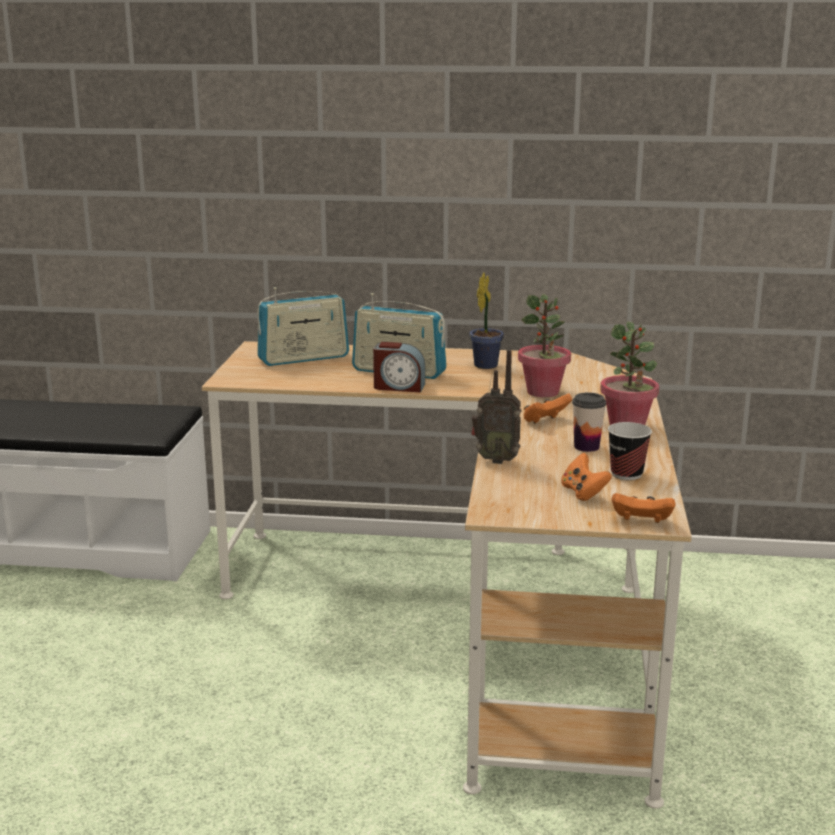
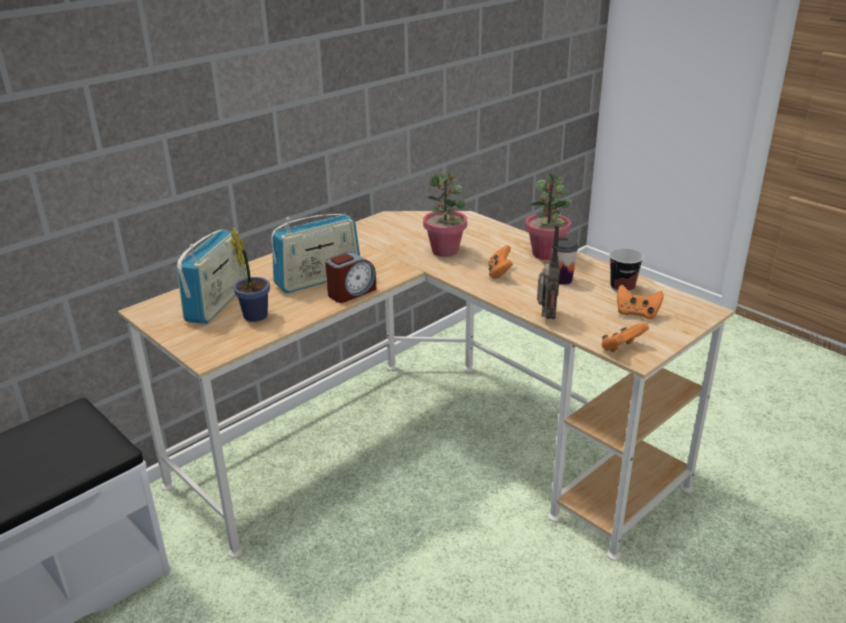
camera: 50 degrees left, 10 degrees up
(487, 364) = (360, 245): potted plant -> potted plant (254, 314)
(496, 459) = (545, 317): radio -> radio turned 45 degrees counterclockwise
(641, 522) = (700, 315): orange game controller -> orange game controller (621, 348)

